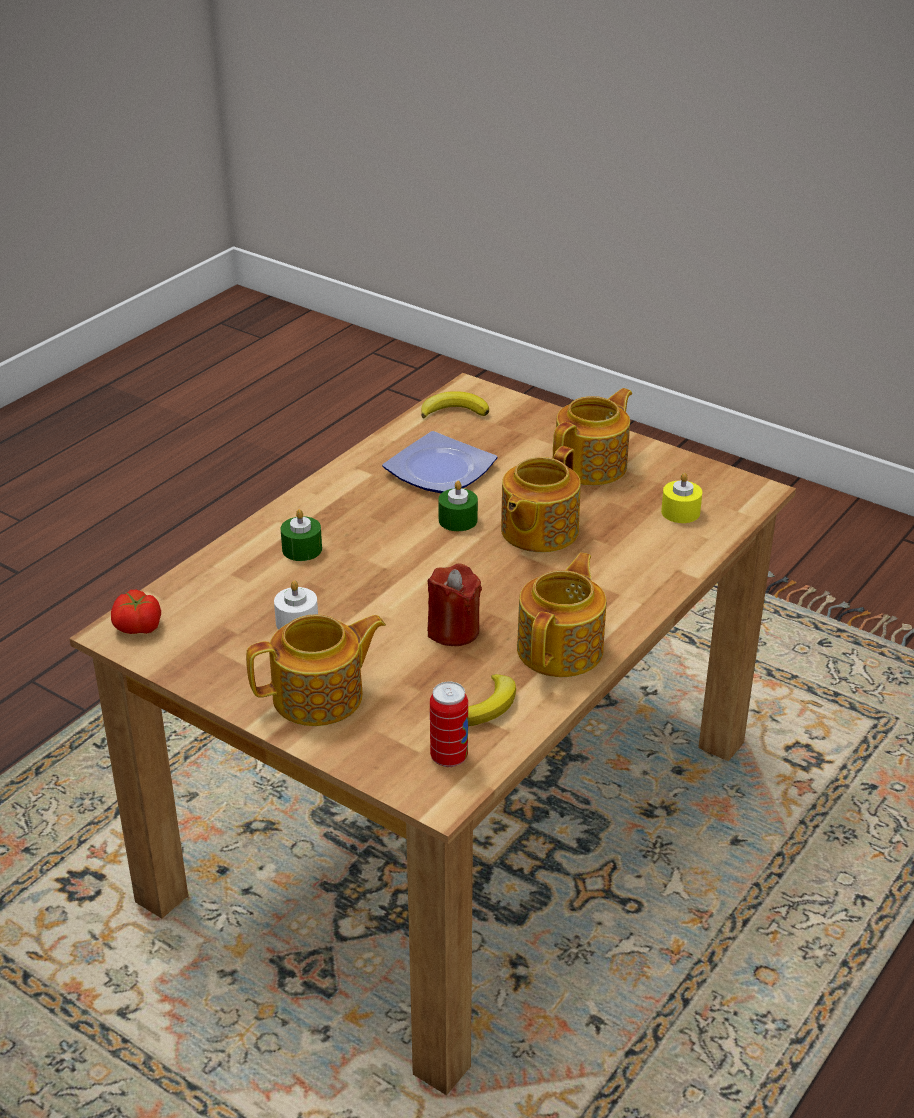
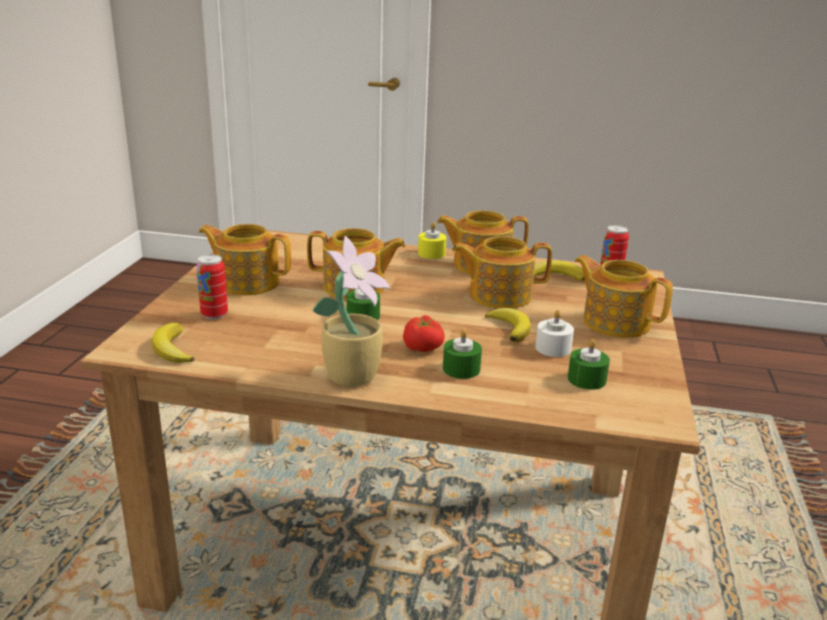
camera: 115 degrees left, 10 degrees down
(138, 627) = (643, 414): tomato -> tomato (423, 347)
(221, 618) = (586, 379): none -> green candle
(337, 489) = (354, 375): none -> potted plant
(362, 609) = (510, 328): none -> banana
(442, 470) = (289, 335): plate -> none
(453, 630) = (498, 295): red candle -> teapot
(515, 437) = (214, 315): none -> can
(680, 512) = (296, 251): yellow candle -> yellow candle (431, 253)

